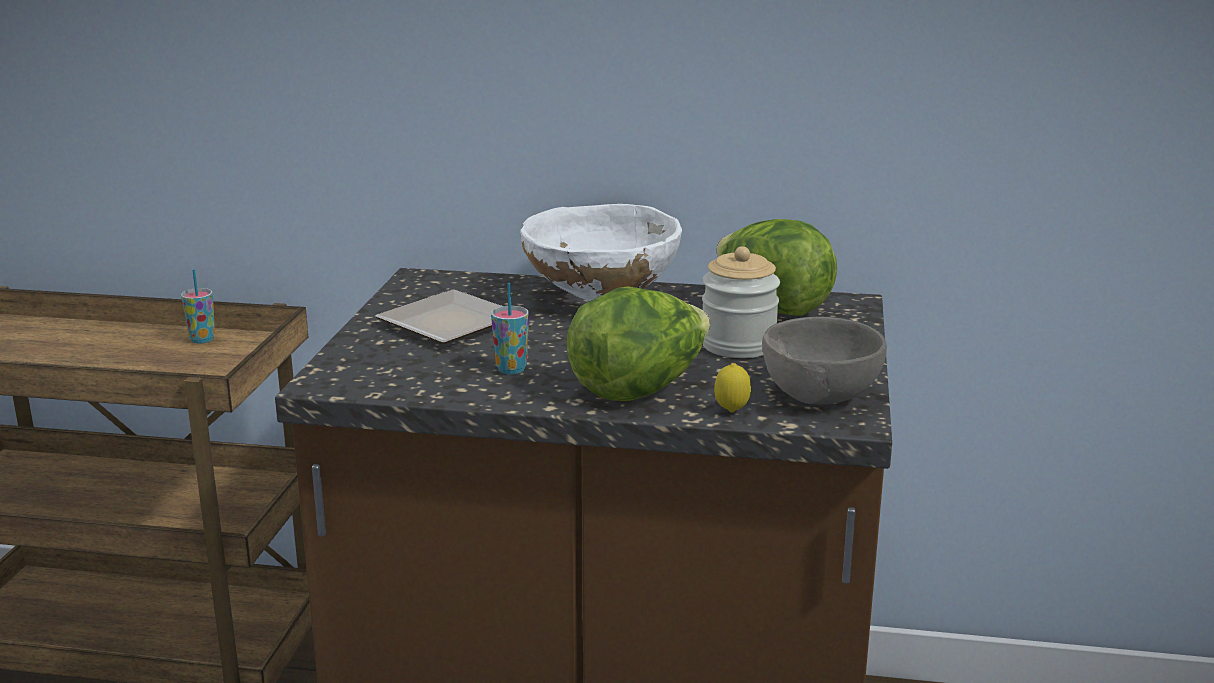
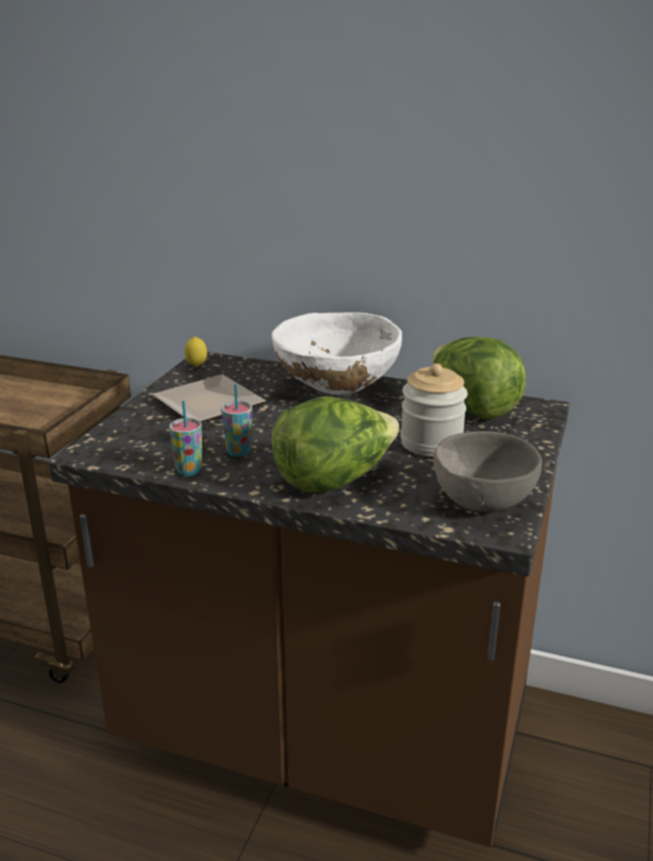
camera: 10 degrees right, 5 degrees up
(202, 339) = (53, 394): cup -> cup (189, 471)
(731, 412) = (401, 510): lemon -> lemon (196, 367)

